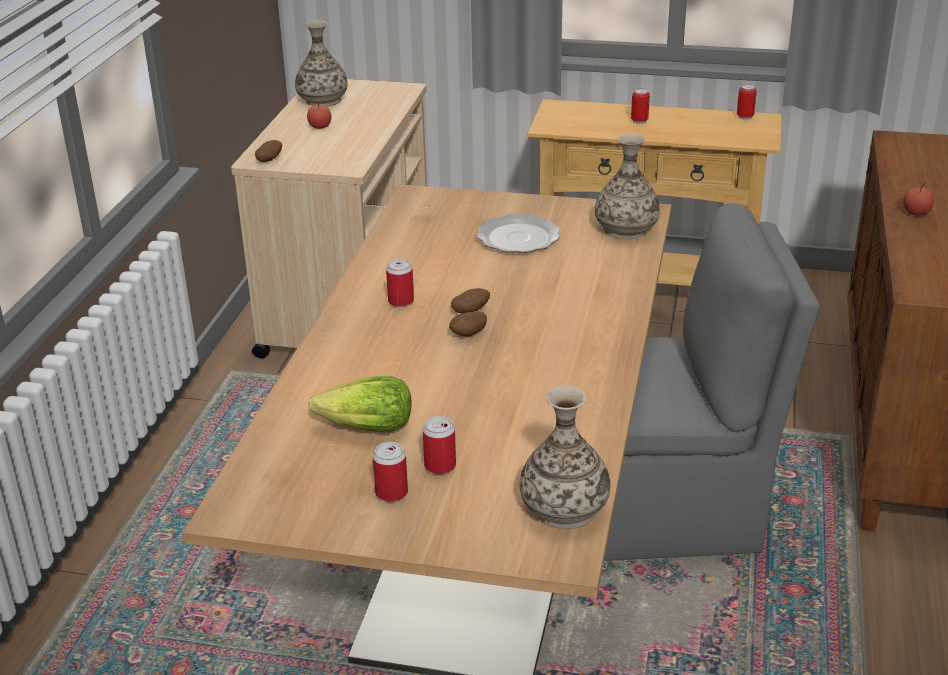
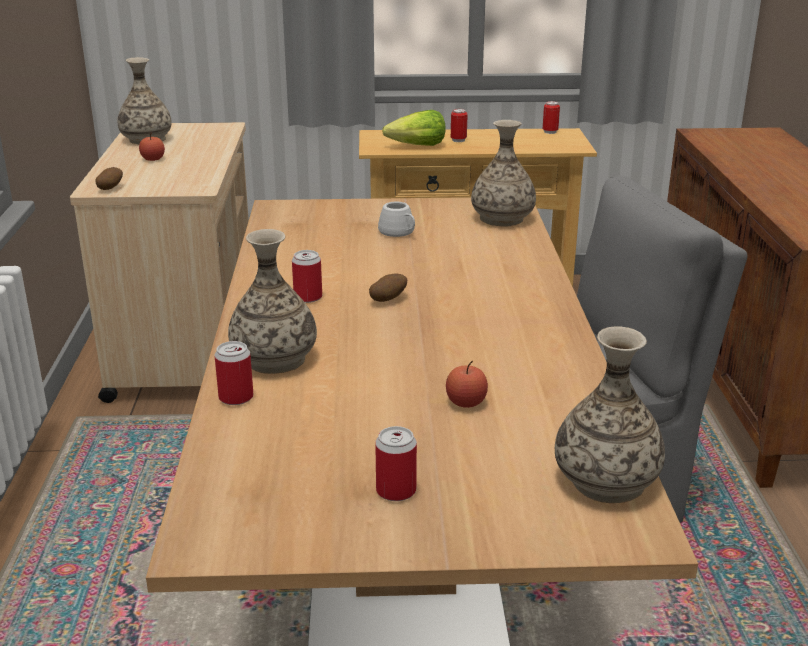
camera: 15 degrees left, 5 degrees down
(346, 361) = (274, 359): none -> vase
(367, 428) = (332, 425): lettuce -> lettuce (417, 146)
(440, 466) = (437, 453): can -> can (236, 397)
(468, 335) = (397, 321): potato -> none
(517, 237) = (399, 233): plate -> white mug
(916, 213) = (762, 182): apple -> apple (466, 402)

